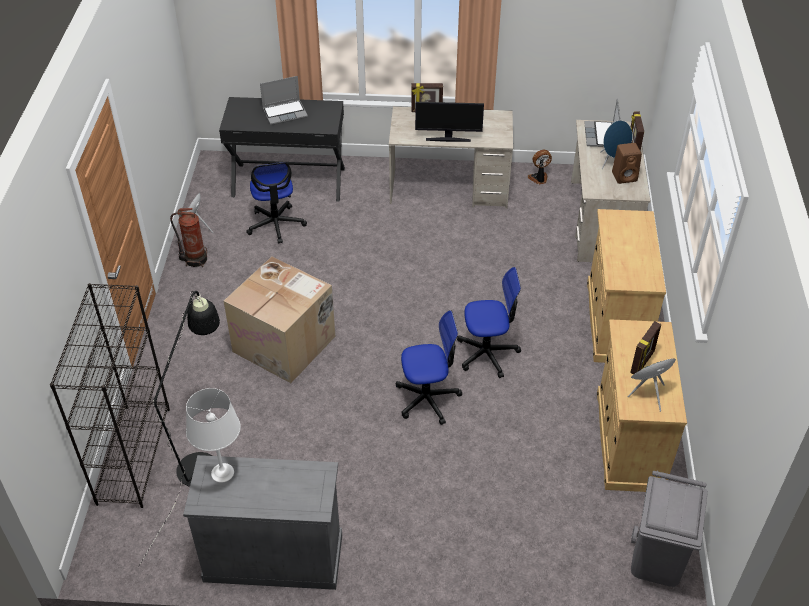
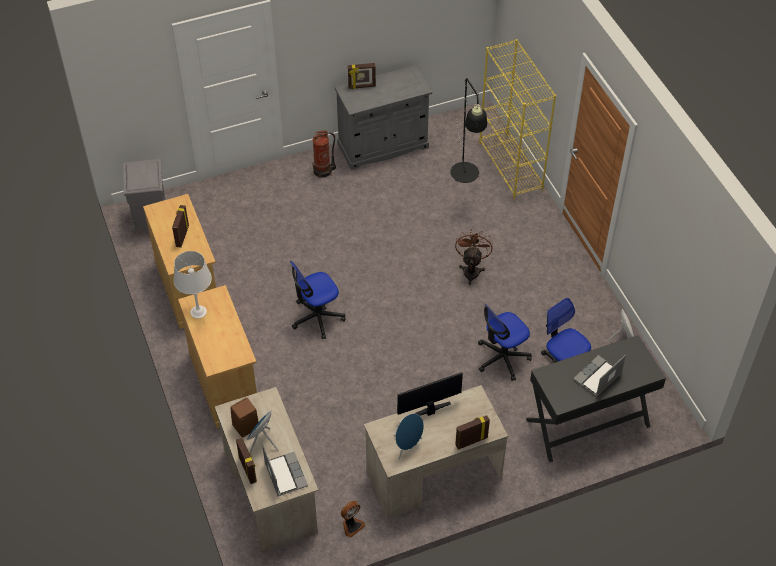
camera: 155 degrees right, 5 degrees up
(133, 454) = (511, 166): black bookcase -> yellow bookcase
(195, 259) = (598, 312): fire extinguisher -> fire extinguisher (323, 171)
(222, 472) = (410, 88): white table lamp -> white table lamp (199, 312)
(286, 343) = (471, 270): cardboard box -> brown fan
(289, 504) = (362, 86): none -> picture frame
(427, 398) = (344, 267): office chair -> office chair (502, 358)
(648, 394) = (173, 215): blue speaker -> blue speaker (407, 446)

